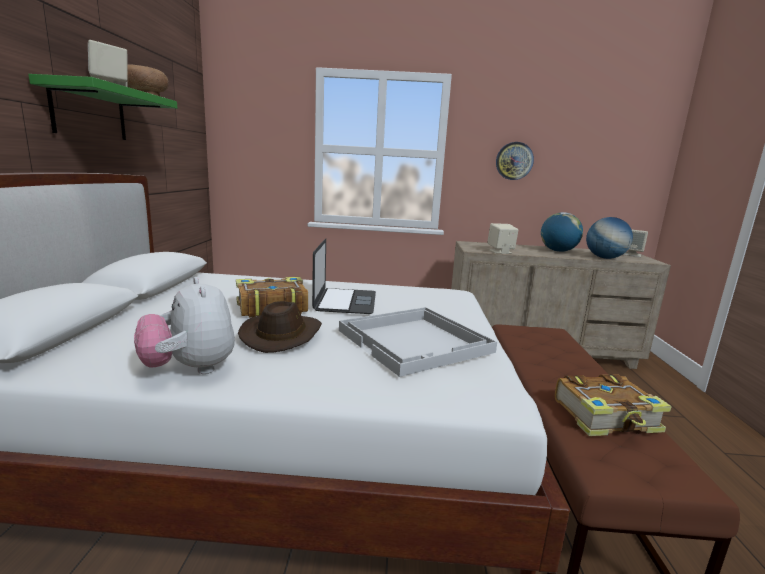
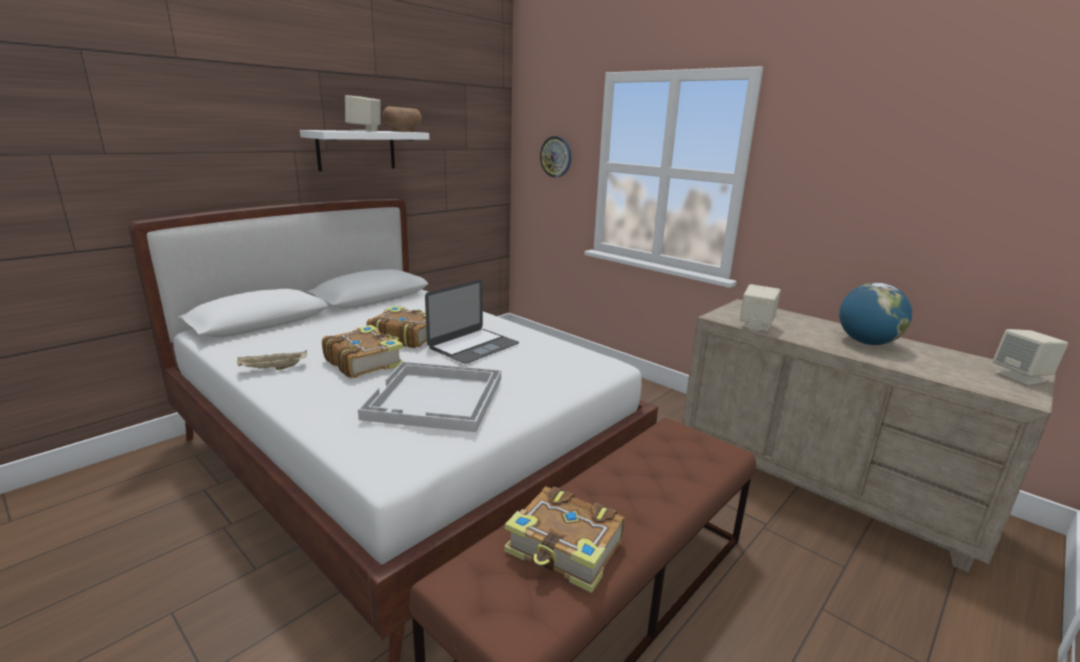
camera: 40 degrees right, 5 degrees up
(89, 112) = (356, 150): green shelf -> white shelf
(190, 369) = (273, 369): plush toy -> beige tray
(282, 335) = (364, 362): brown hat -> book
(514, 161) = (847, 192): wall clock -> wall clock (556, 156)
(605, 258) = (927, 370): globe -> none

